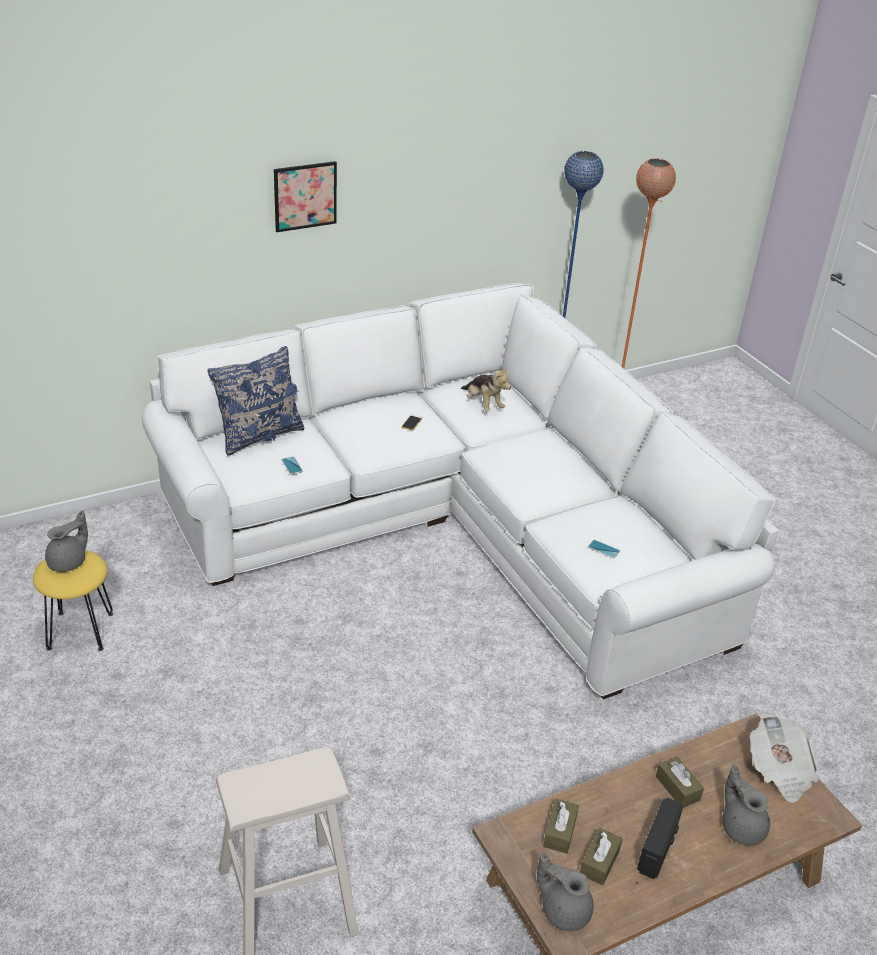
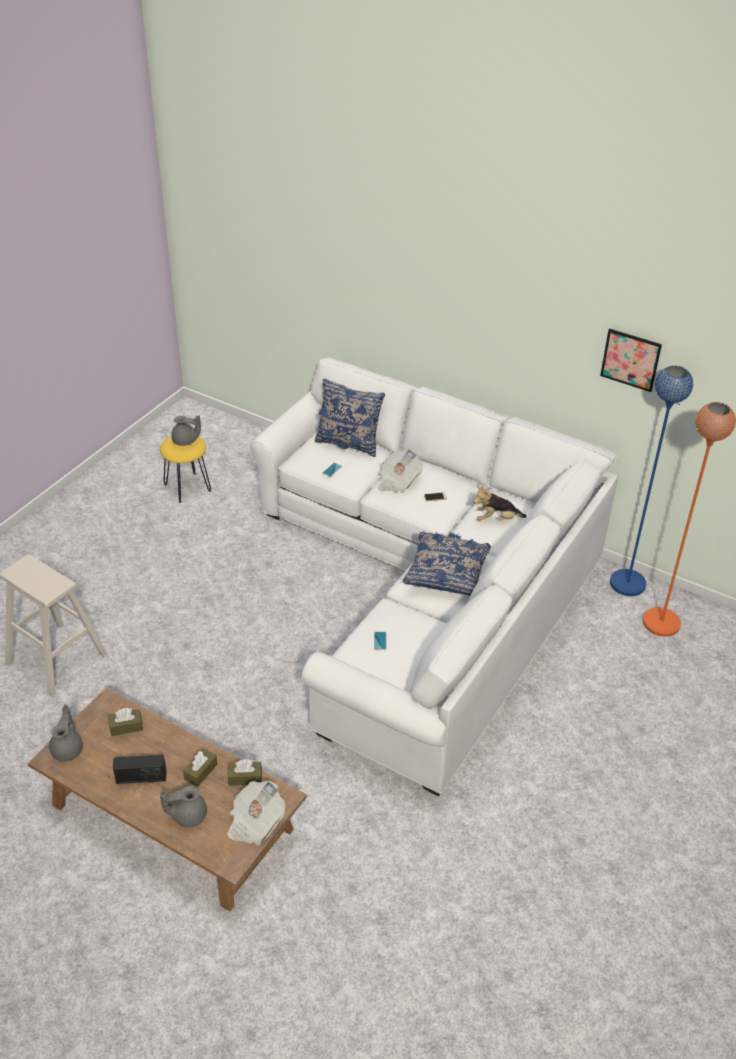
camera: 60 degrees right, 5 degrees up
(305, 196) = (445, 297): picture -> picture (630, 359)
(360, 433) = (398, 481): none -> newspaper
(483, 404) = (496, 519): plush toy -> plush toy turned 60 degrees clockwise
(538, 468) = (446, 575): none -> blue pillow
(599, 862) = (113, 753): brown tissue box -> brown tissue box (245, 778)
(741, 827) = (188, 815): grey teapot -> grey teapot turned 135 degrees counterclockwise

